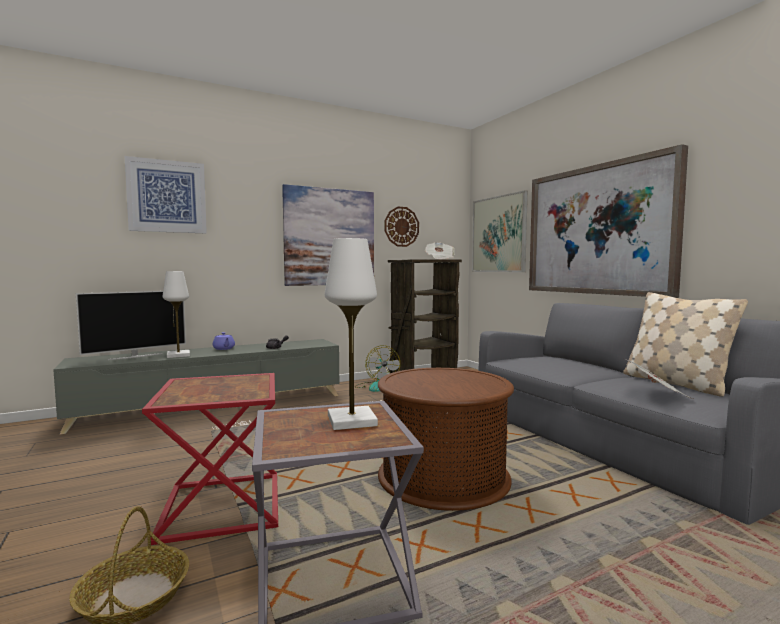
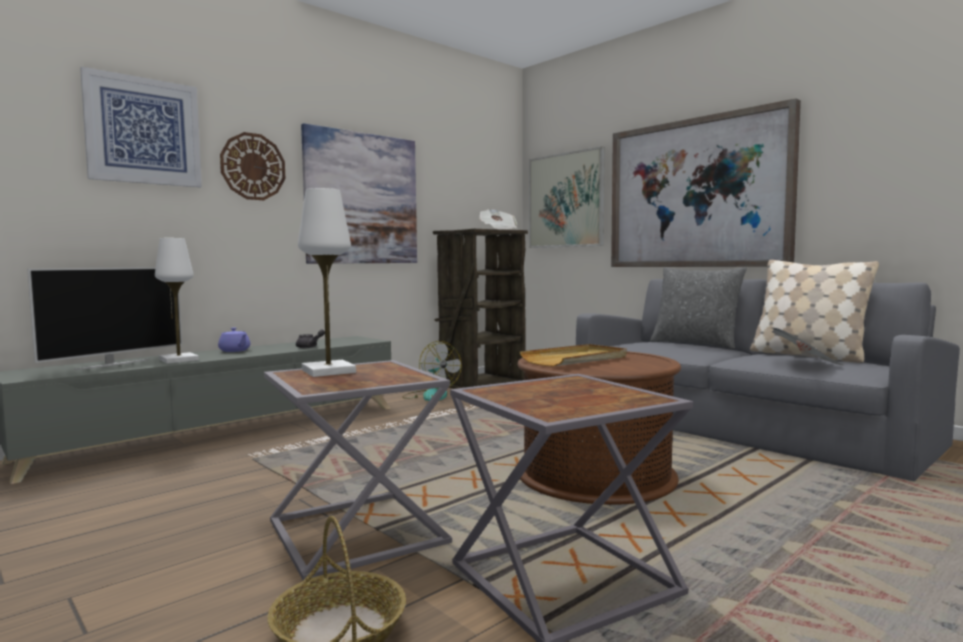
camera: 15 degrees left, 0 degrees up
(220, 506) = (354, 532): red side table -> grey side table
(352, 420) = (579, 389): white table lamp -> white table lamp (329, 371)
(401, 226) = (447, 188): wall clock -> wall clock (253, 166)
(428, 378) = (576, 359): none -> beige tray
(581, 363) = (695, 344): none -> grey pillow

